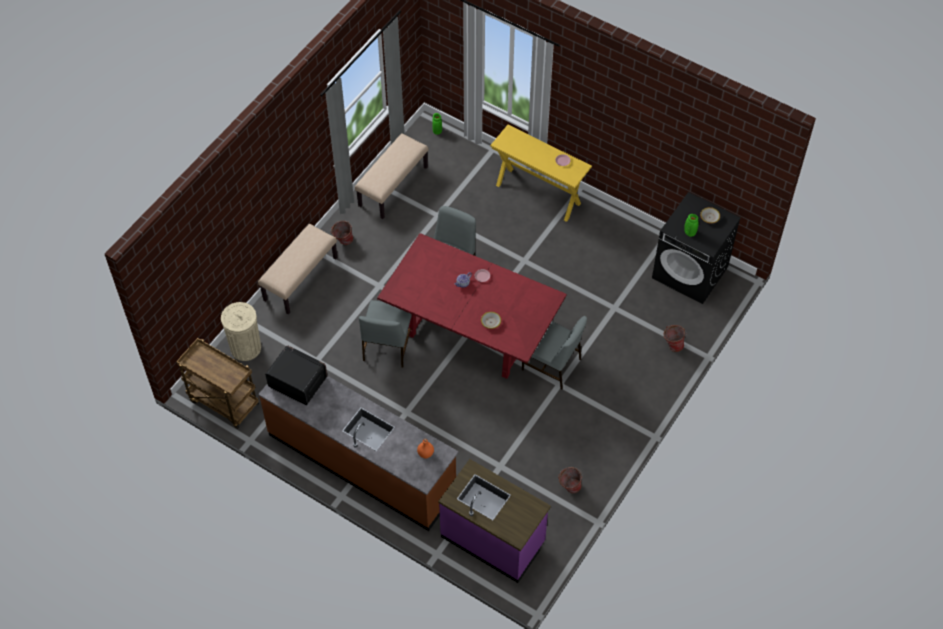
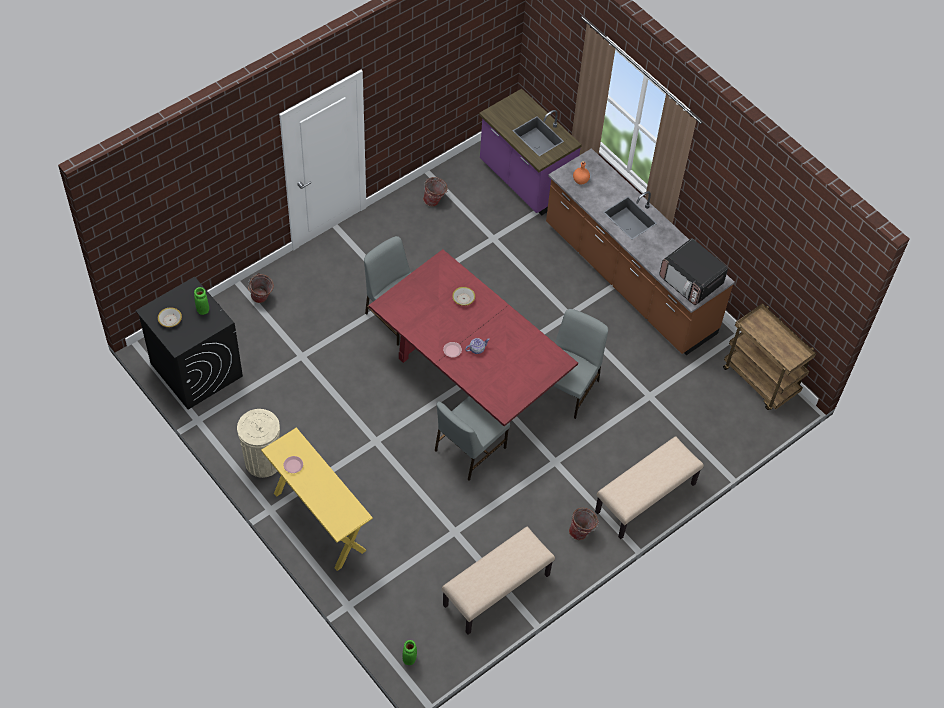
camera: 165 degrees left, 0 degrees up
(245, 348) = (726, 433): beige trash can -> beige trash can (263, 461)

